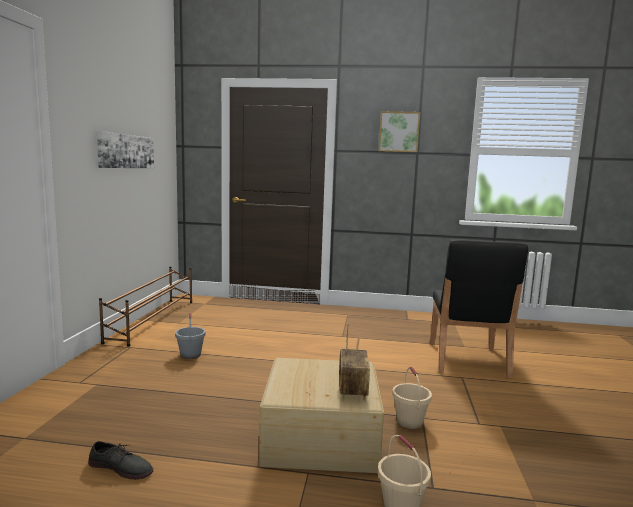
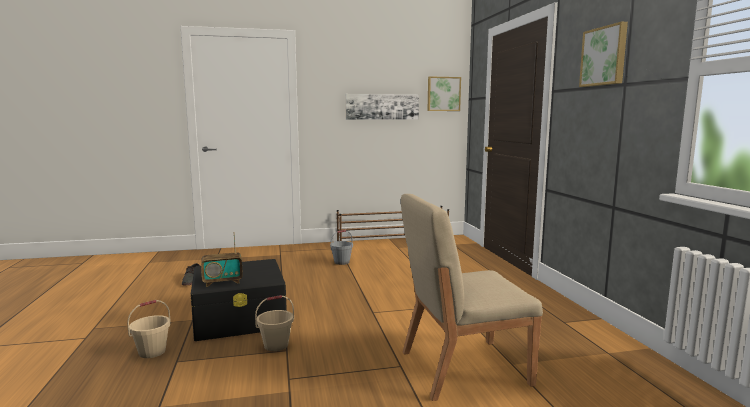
camera: 70 degrees right, 0 degrees up
(164, 139) = (443, 94): none -> picture
(321, 435) = (241, 317): beige storage box -> black storage box
(467, 360) = (462, 367): black chair -> beige chair

